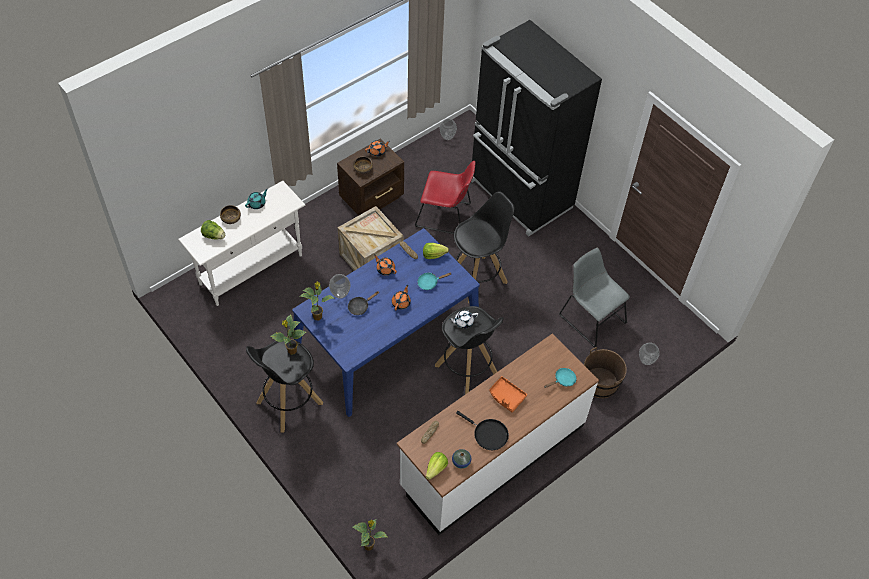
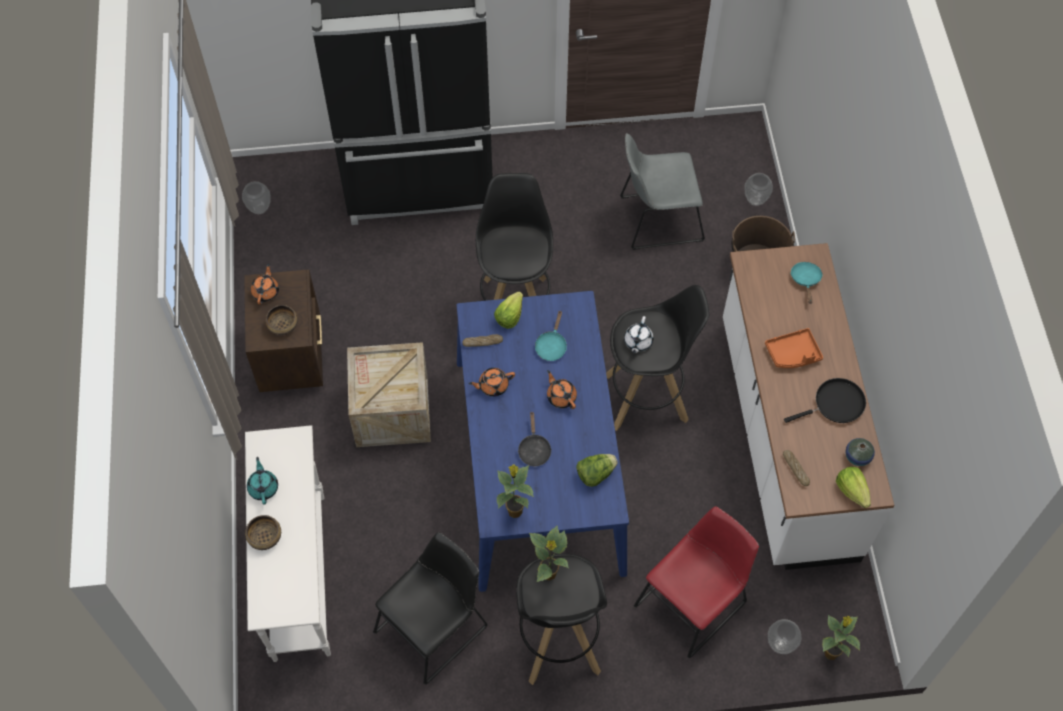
camera: 55 degrees left, 5 degrees up
(214, 236) = (280, 576): lettuce -> lettuce (595, 474)
(261, 342) = (434, 626): none -> black chair
(340, 294) = (496, 463): vase -> vase (780, 644)
(445, 215) = (388, 285): red chair -> red chair (693, 601)

